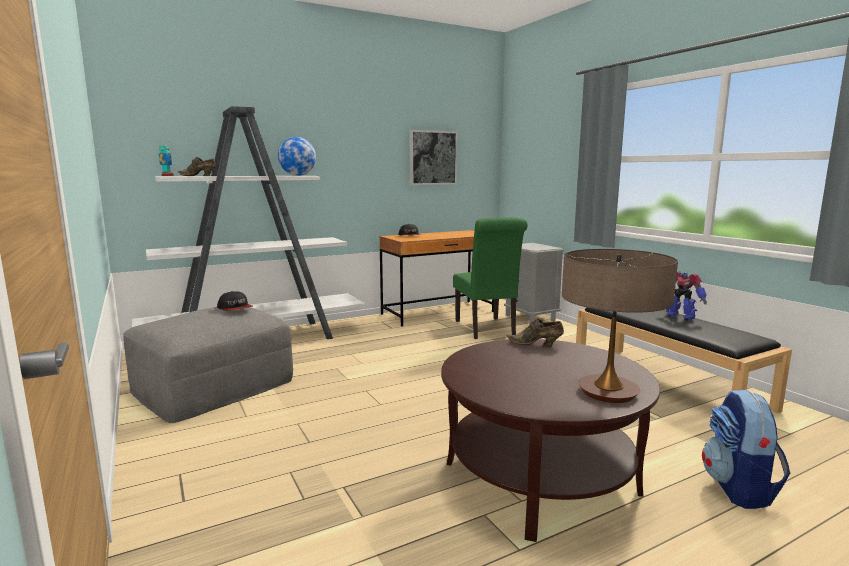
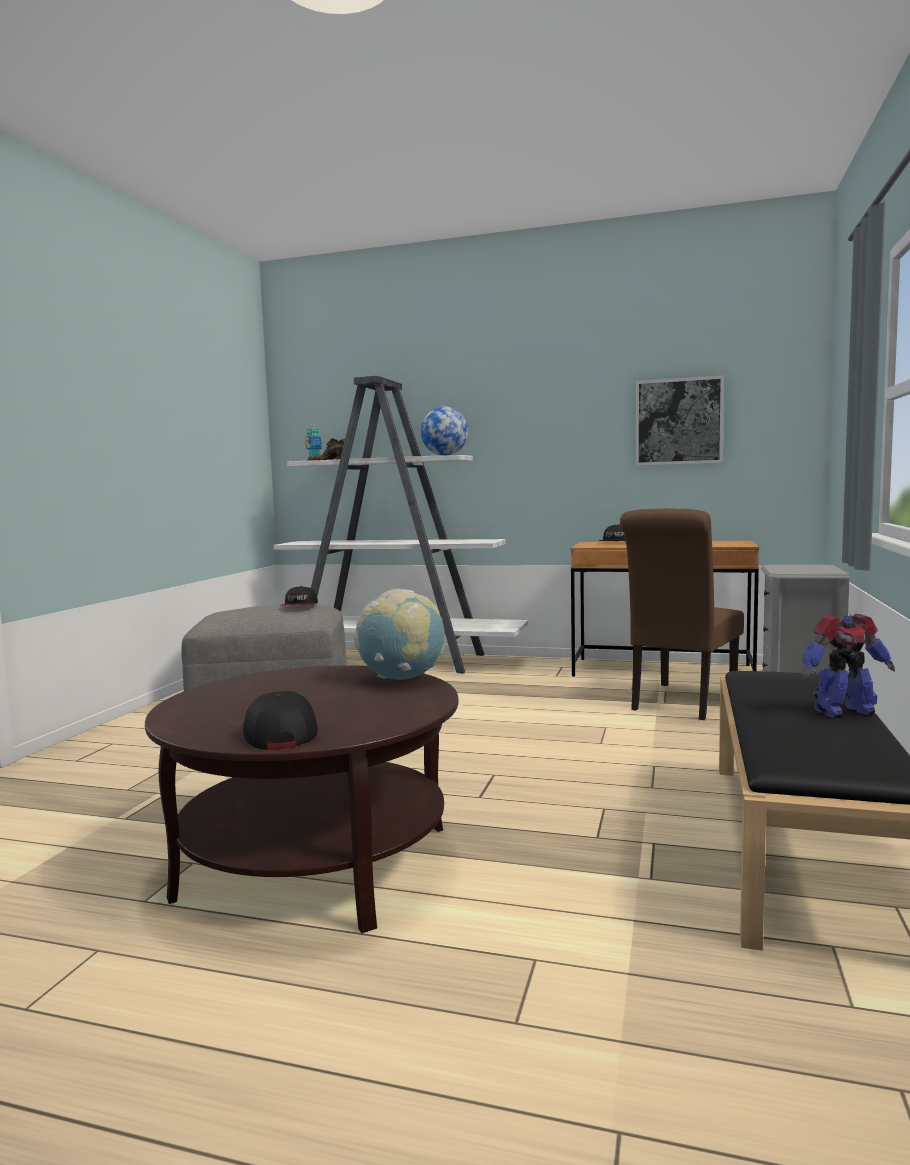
camera: 45 degrees right, 5 degrees down
(486, 329) = (680, 703): green chair -> brown chair
(536, 344) = (401, 678): brown shoe -> globe
(608, 392) = (279, 731): table lamp -> cap
(680, 317) = (842, 711): toy robot -> toy robot turned 105 degrees counterclockwise
(739, 489) = (506, 1000): backpack -> none

